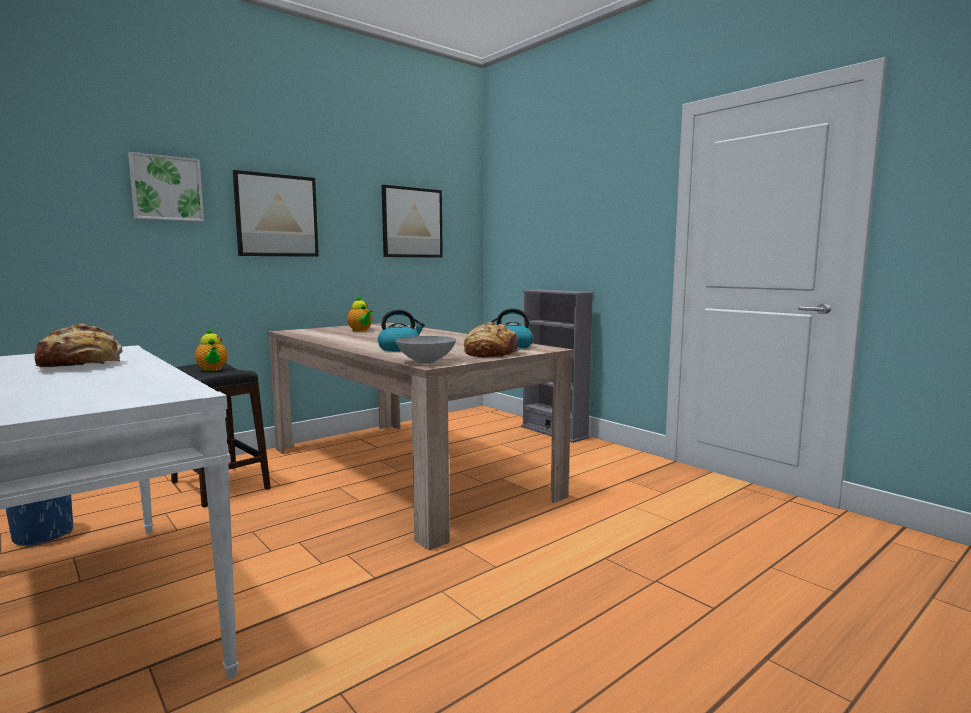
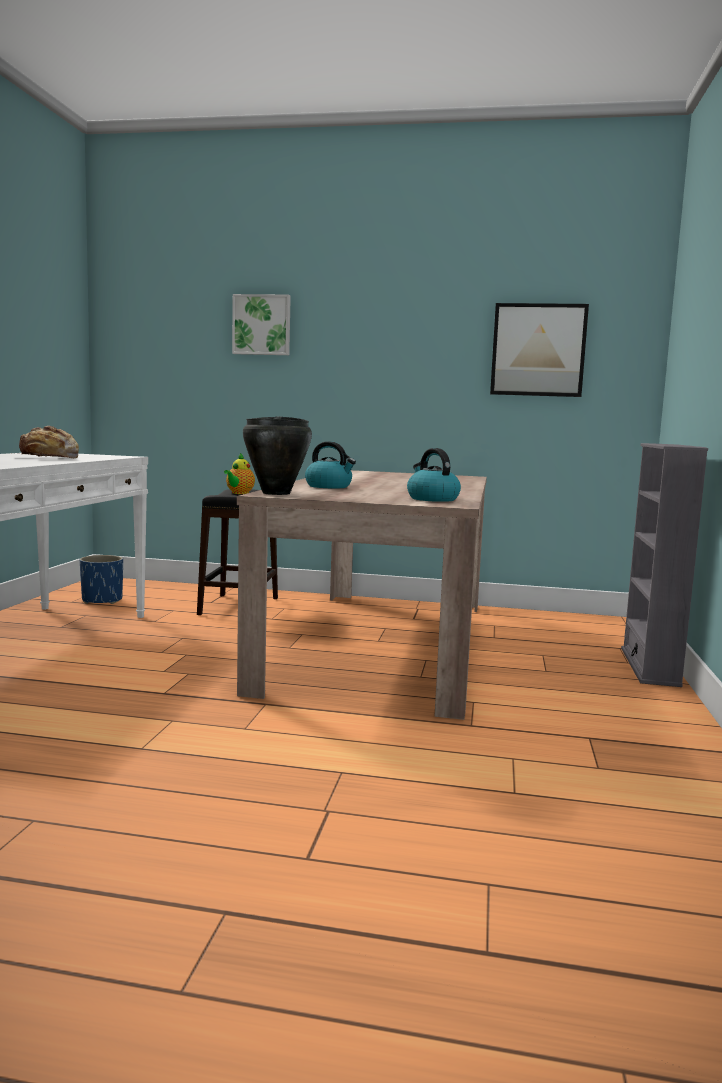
camera: 50 degrees right, 0 degrees up
(277, 215) = (362, 347): picture -> none
(361, 330) = (406, 476): teapot -> none
(426, 361) = (276, 493): grey bowl -> black cooking pot
(490, 353) = (369, 498): bread -> none

